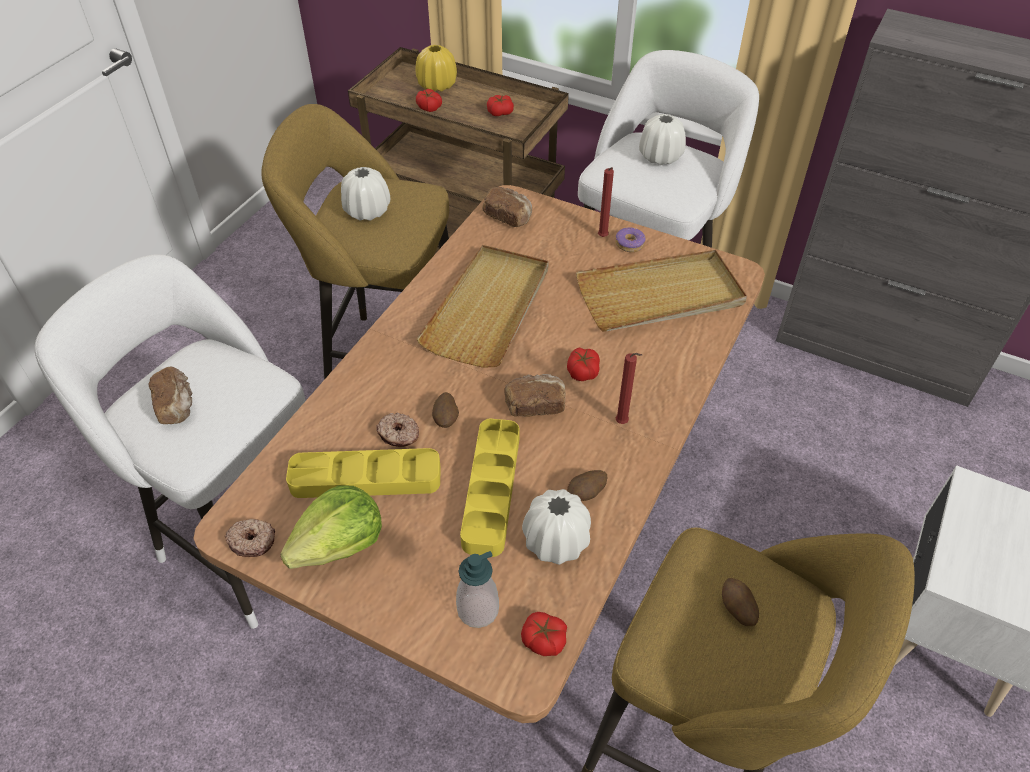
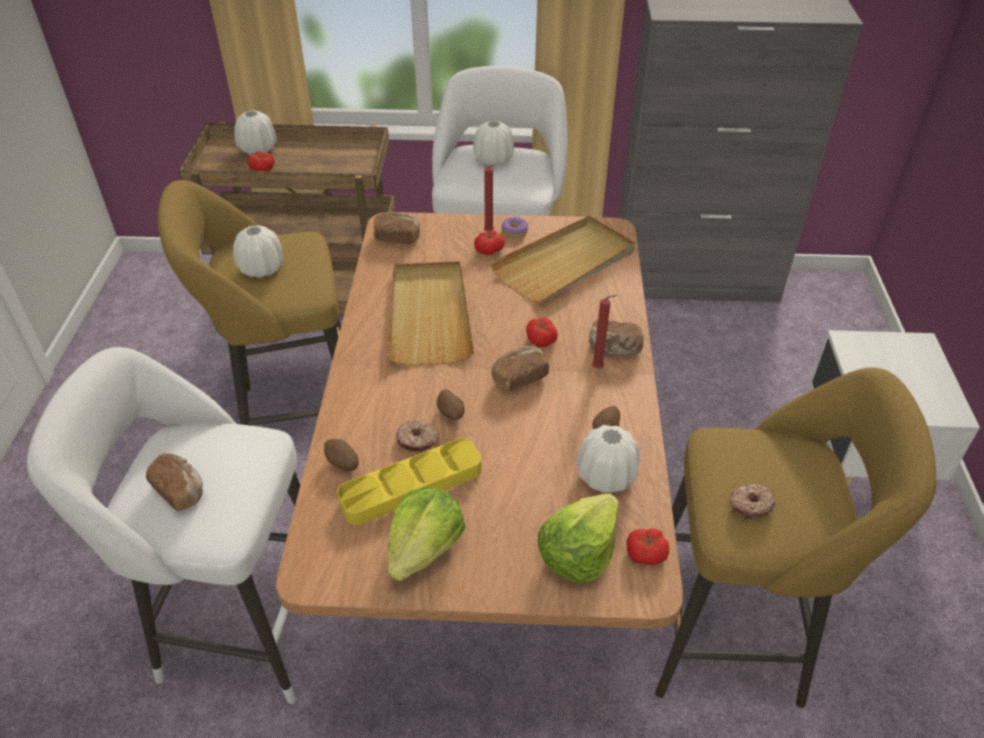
camera: 25 degrees left, 5 degrees down
(252, 541) = (340, 576): donut -> donut (750, 505)
(437, 85) = (258, 149): yellow vase -> white vase
(478, 609) = (578, 552): soap dispenser -> lettuce
(491, 490) = (527, 456): yellow tray -> none
(500, 112) = (331, 157): tomato -> tomato (489, 249)
(653, 407) = (614, 348): none -> bread
(737, 610) = (770, 474): potato -> potato (342, 464)

